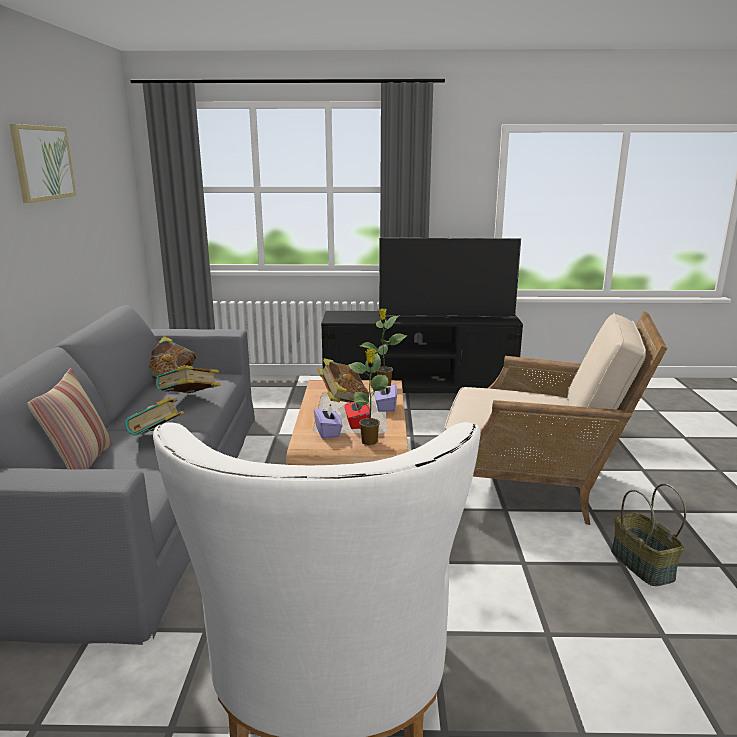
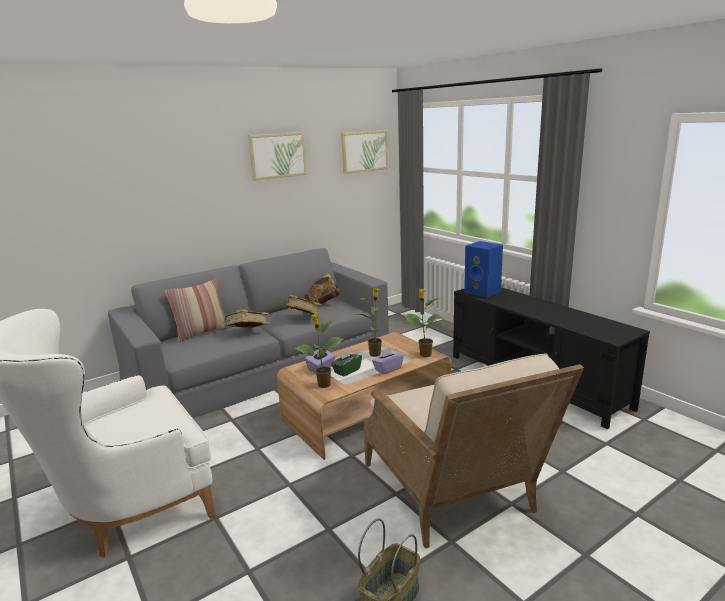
camera: 55 degrees right, 0 degrees up
(114, 164) = (364, 151): none -> picture
(343, 401) = (375, 354): book -> potted plant
(346, 317) = (483, 291): none -> blue speaker
(357, 423) = (347, 371): red tissue box -> green tissue box
(446, 316) = (563, 315): television -> none

